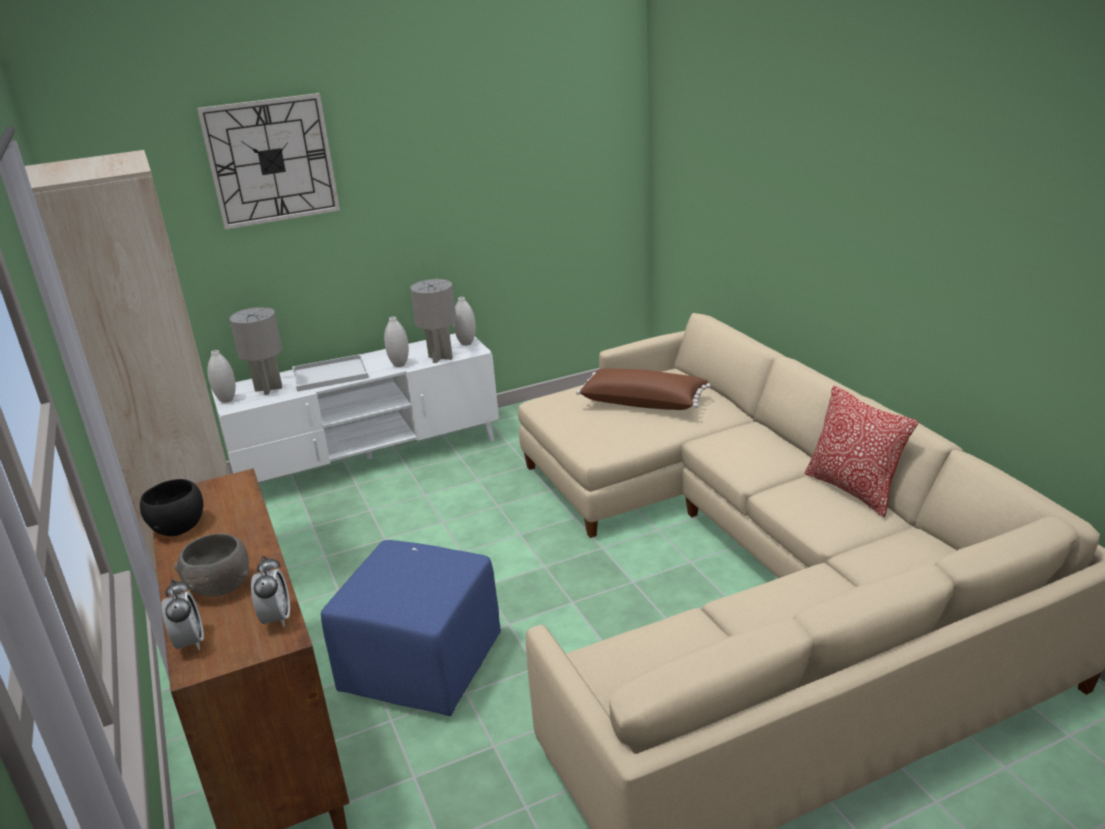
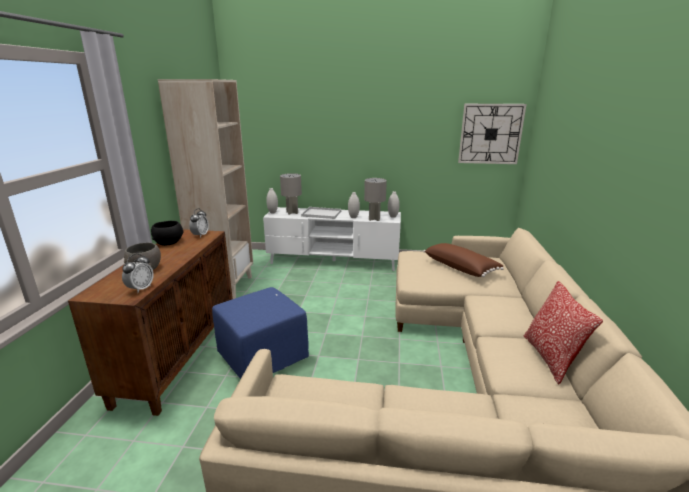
camera: 30 degrees right, 5 degrees down
(190, 643) = (102, 285): alarm clock -> alarm clock (200, 235)
(271, 161) = (317, 106): wall clock -> wall clock (490, 134)

